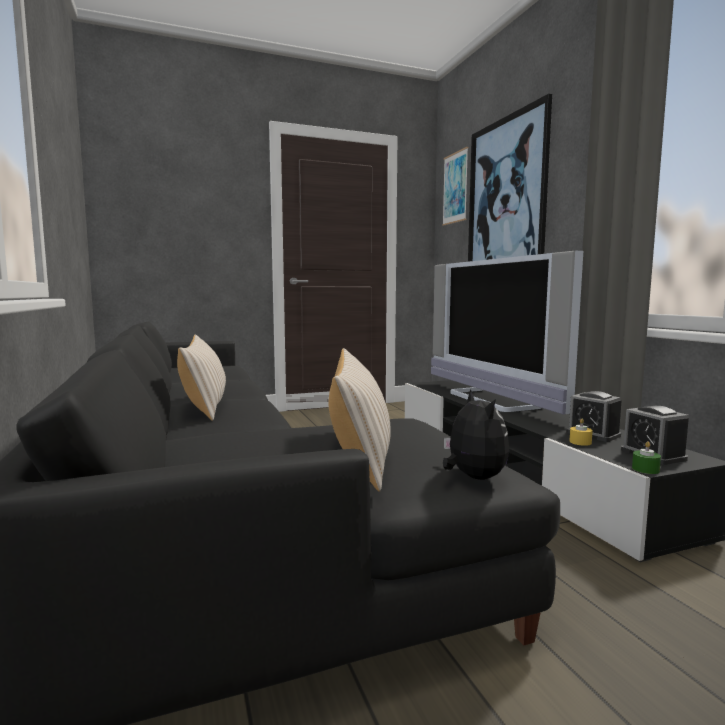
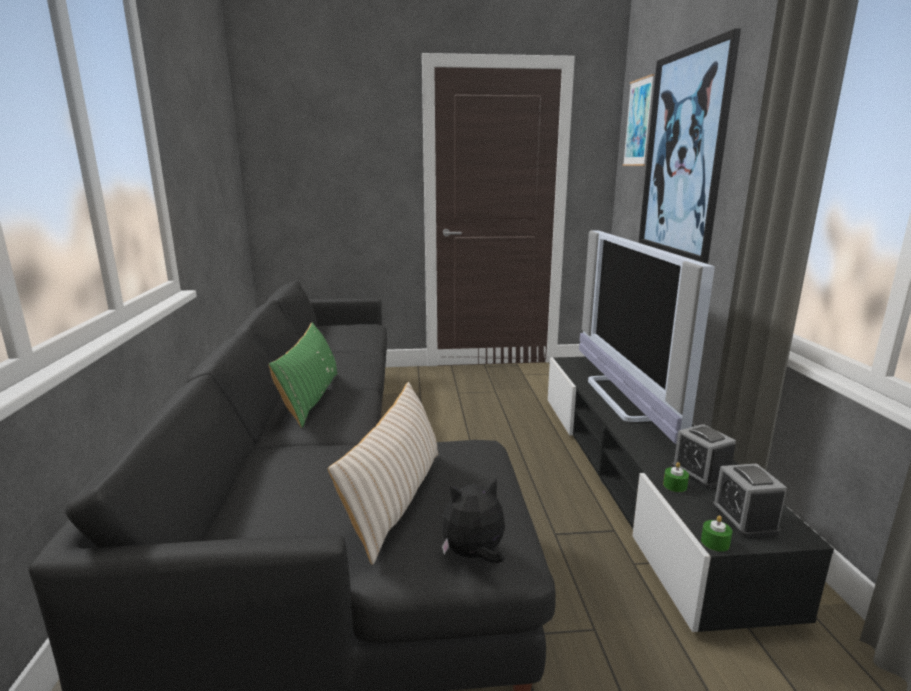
camera: 15 degrees right, 10 degrees up
(205, 403) = (311, 398): beige pillow -> green pillow
(473, 477) = (474, 555): plush toy -> plush toy turned 105 degrees counterclockwise
(580, 442) = (675, 486): yellow candle -> green candle

